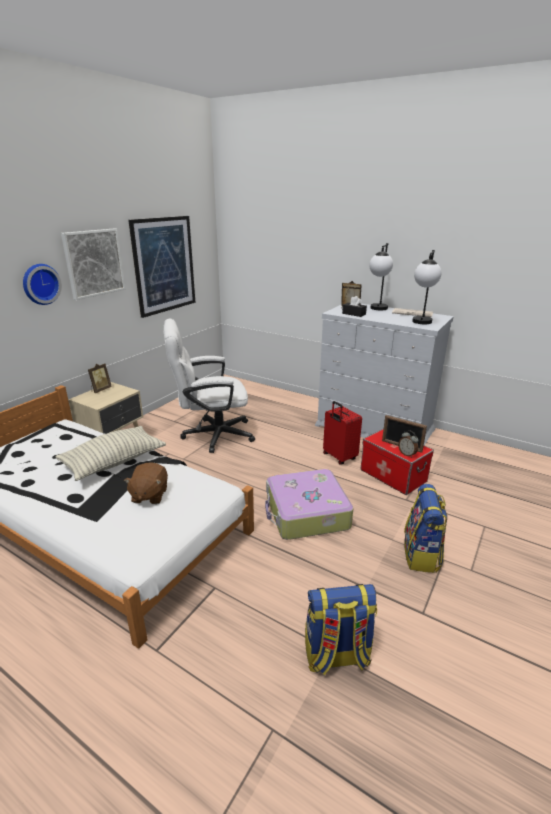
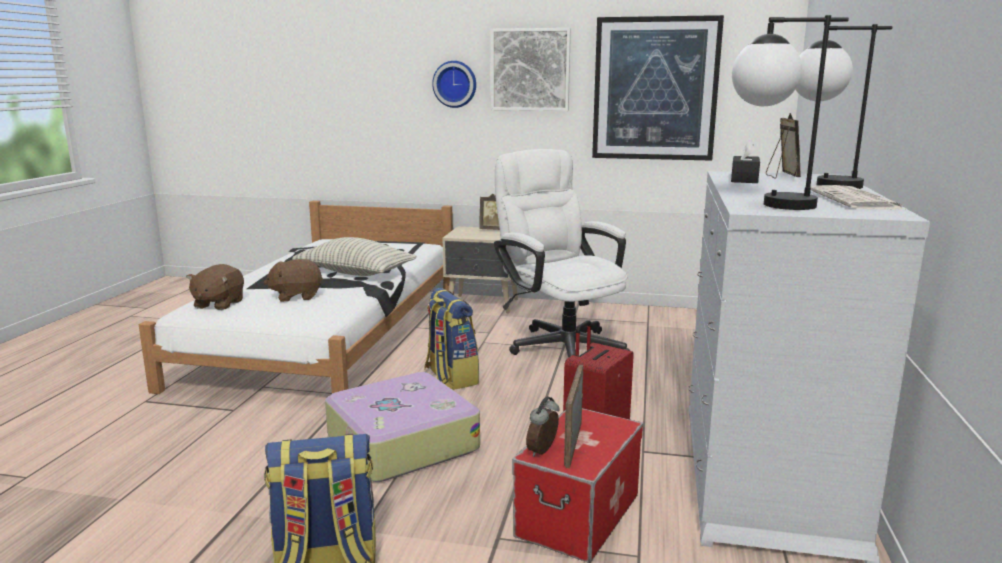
camera: 70 degrees right, 10 degrees down
(131, 539) = (218, 304): none -> brown plush toy
(336, 656) = (112, 503): backpack -> backpack (450, 377)

